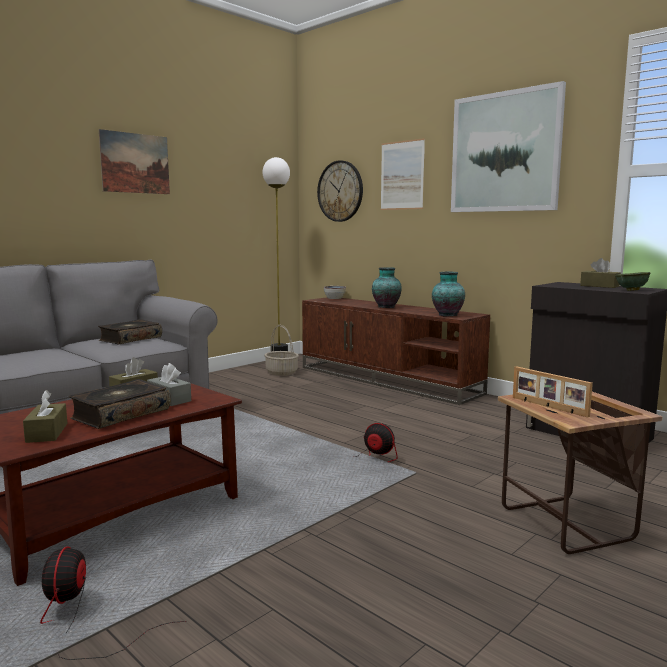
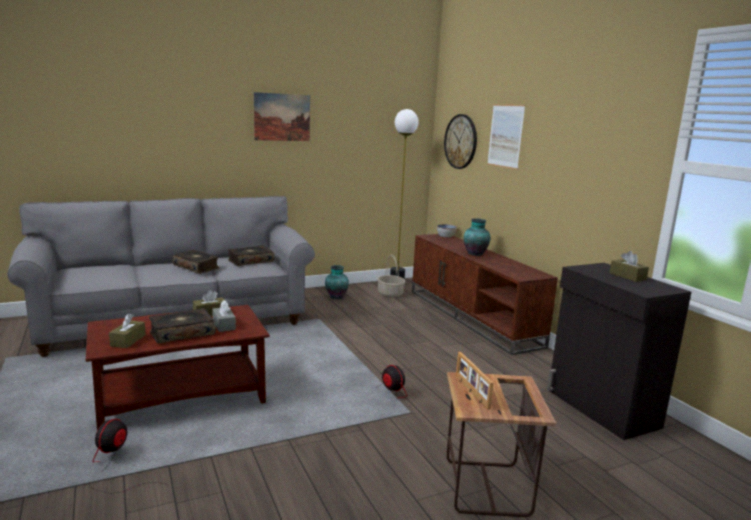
camera: 20 degrees right, 5 degrees up
(61, 351) = (196, 267): none -> book
(447, 315) = (514, 273): vase -> vase (336, 296)
(505, 152) = (584, 129): picture -> none
(631, 290) = (642, 289): green bowl -> none

